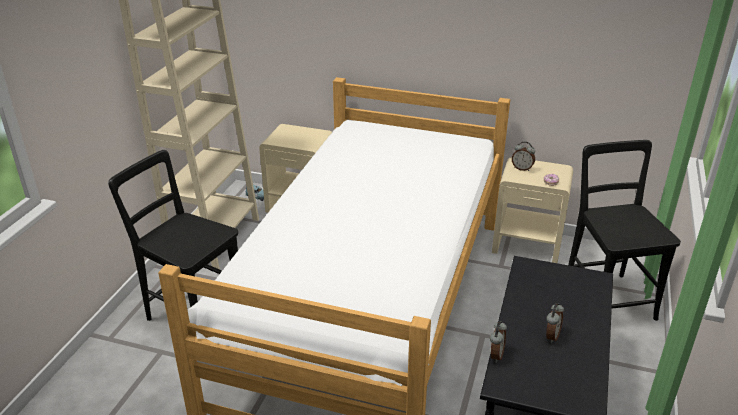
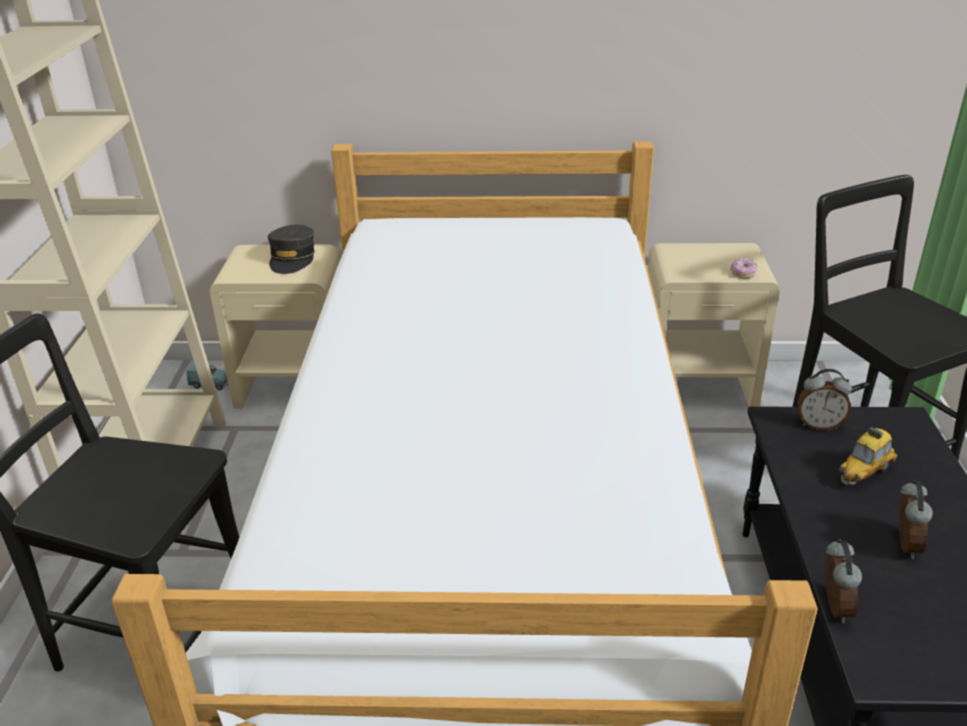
camera: 15 degrees left, 0 degrees up
(306, 135) = (292, 258): none -> grey cap
(522, 168) = (685, 258): alarm clock -> alarm clock (819, 425)
(555, 299) = (864, 472): none -> toy car

